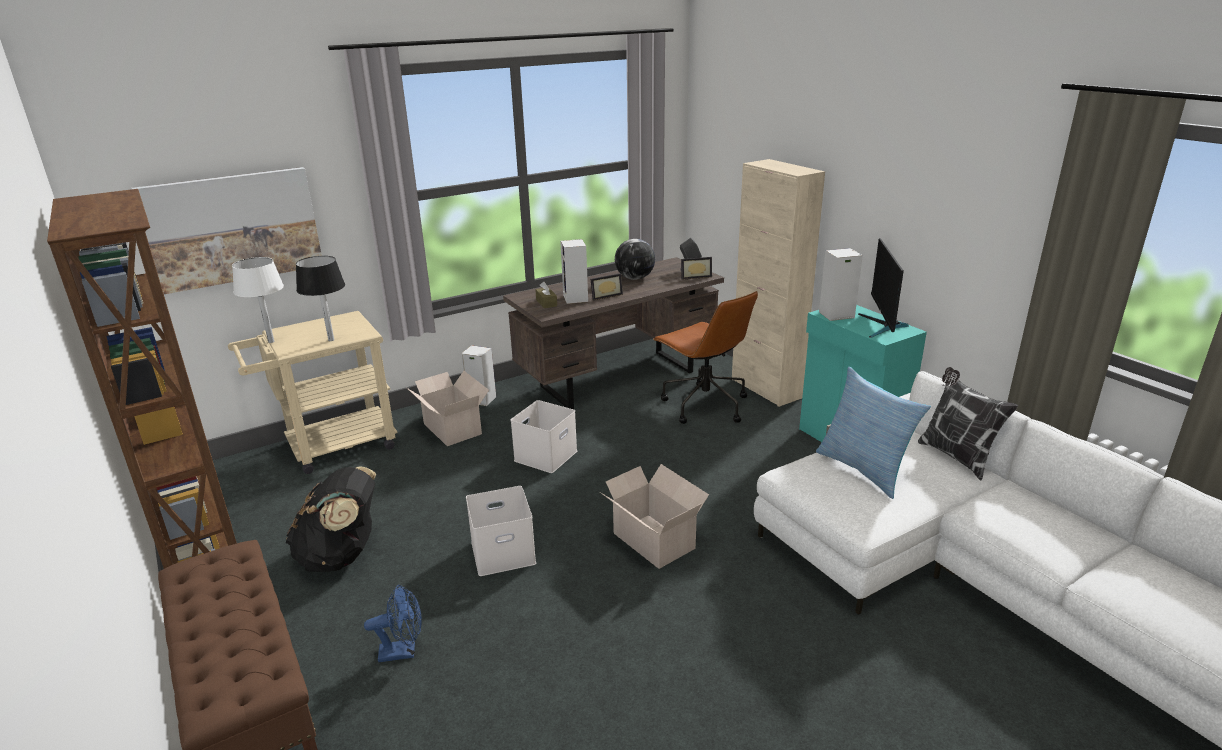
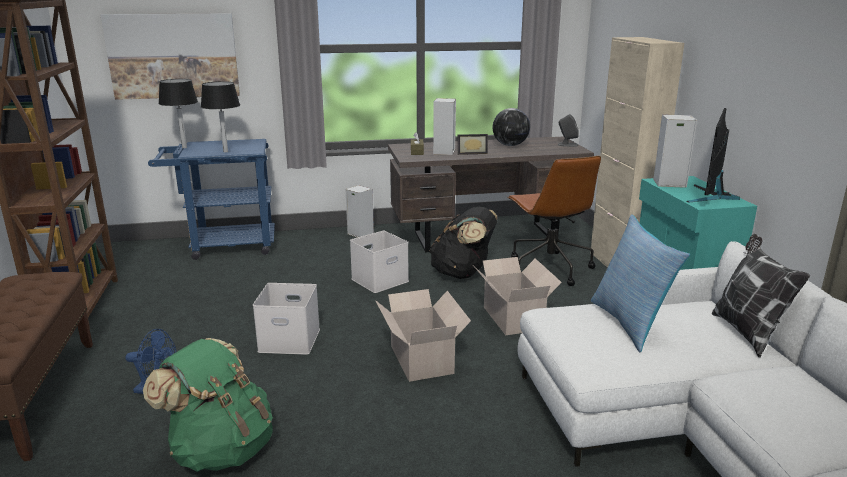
camera: 20 degrees right, 5 degrees down
(271, 341) = (184, 147): white table lamp -> black table lamp
(331, 447) = (224, 246): beige cart -> blue cart
(342, 556) = (171, 316): black backpack -> black backpack (463, 273)
(452, 428) = (322, 248): cardboard box -> cardboard box (512, 317)
(529, 698) = (221, 449): none -> green backpack
(695, 276) = (567, 149): picture frame -> none

